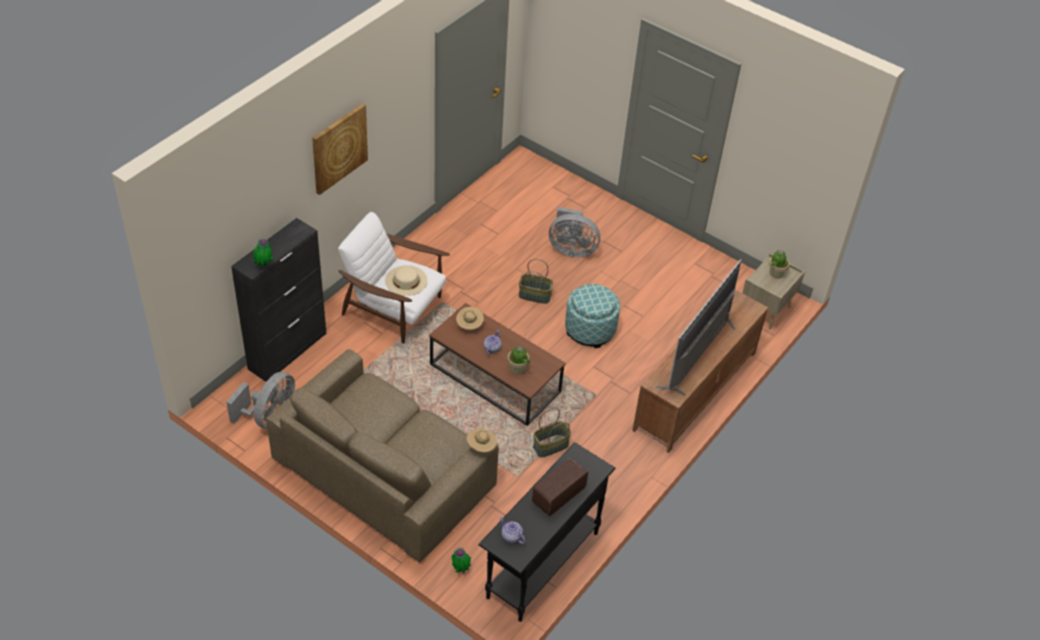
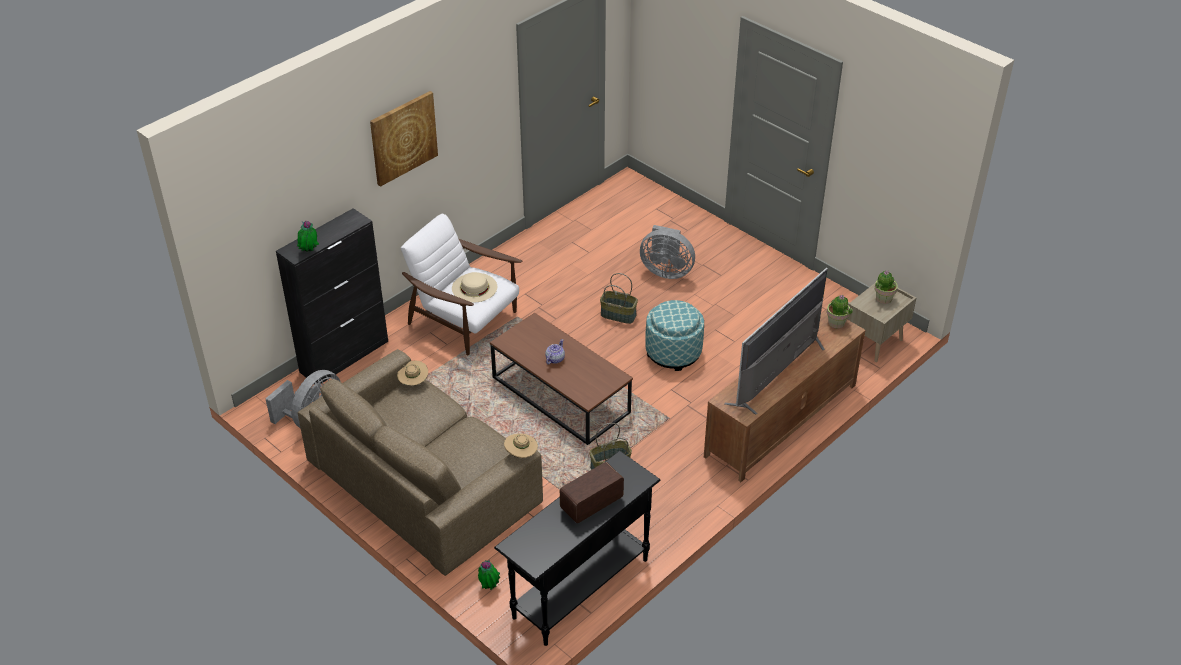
camera: 10 degrees right, 5 degrees down
(469, 325) = (534, 335): beige hat -> beige hat (413, 382)
(511, 537) = (531, 542): teapot -> none
(517, 369) = (579, 381): potted plant -> potted plant (836, 323)

